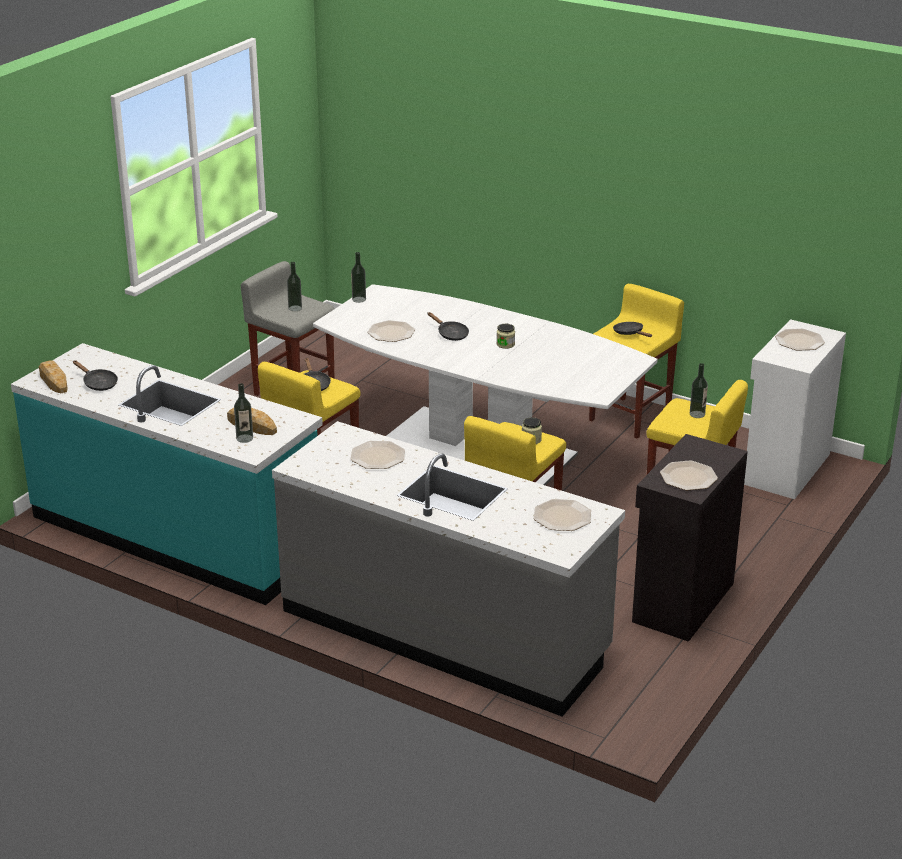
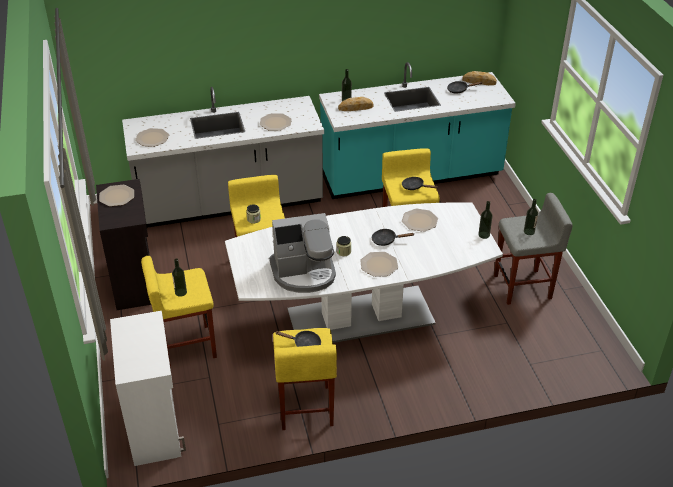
camera: 135 degrees right, 10 degrees up
(569, 347) = (304, 273): none -> coffee machine
(799, 341) = (143, 350): plate -> plate (379, 265)

